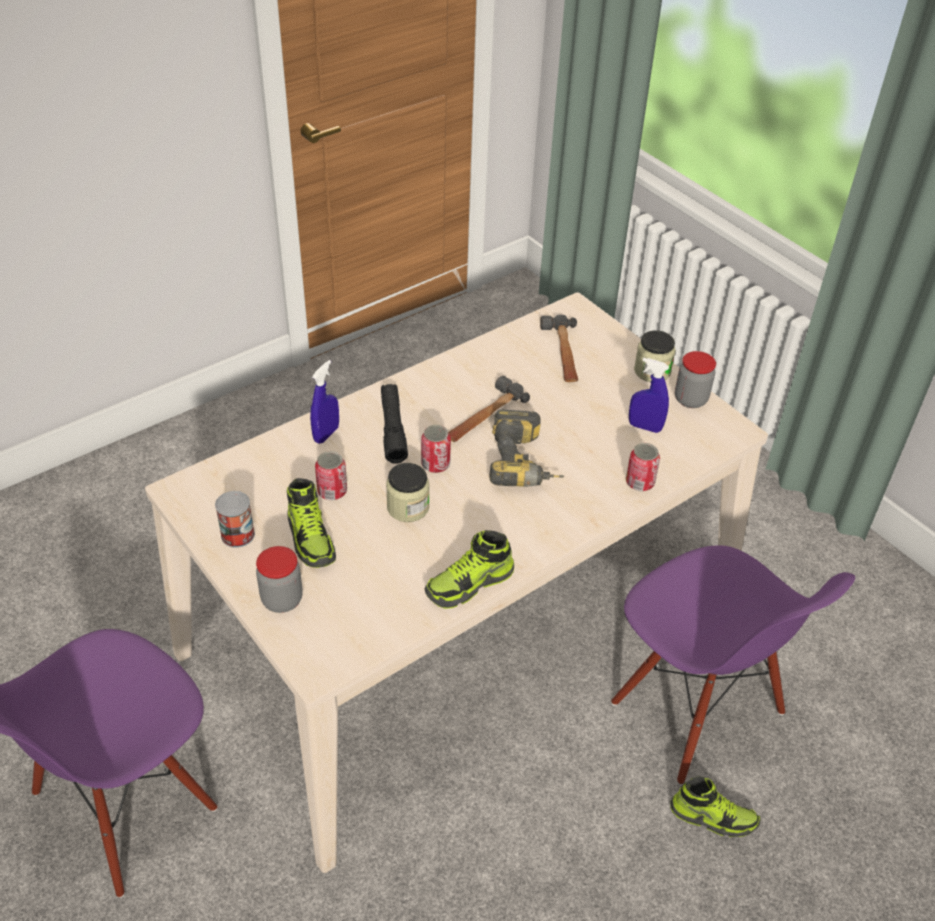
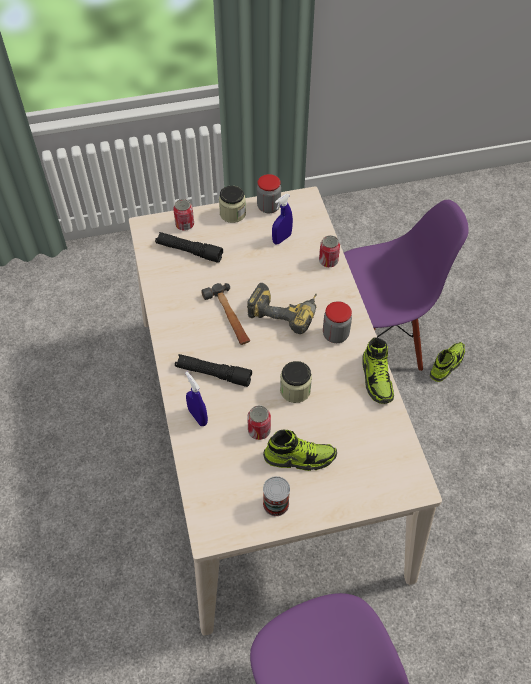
camera: 65 degrees left, 10 degrees up
(282, 600) = (349, 491): jar -> jar (335, 334)
(435, 464) = (261, 360): can -> can (185, 225)
(562, 354) = (189, 251): hammer -> black flashlight

